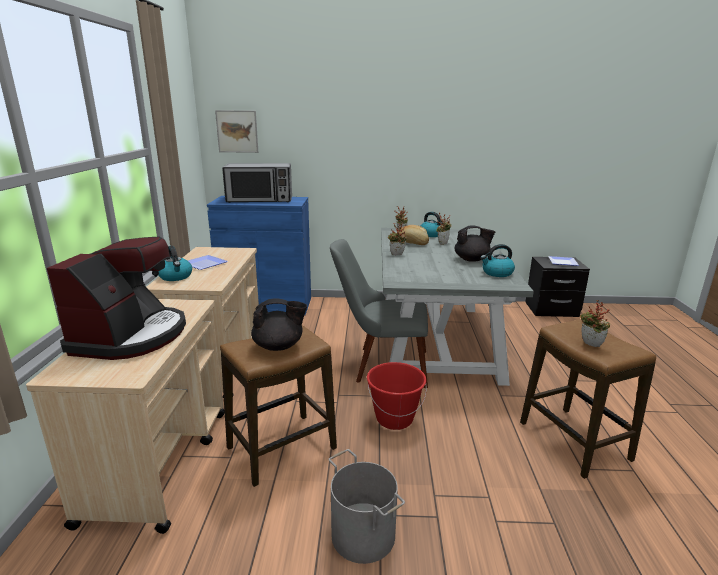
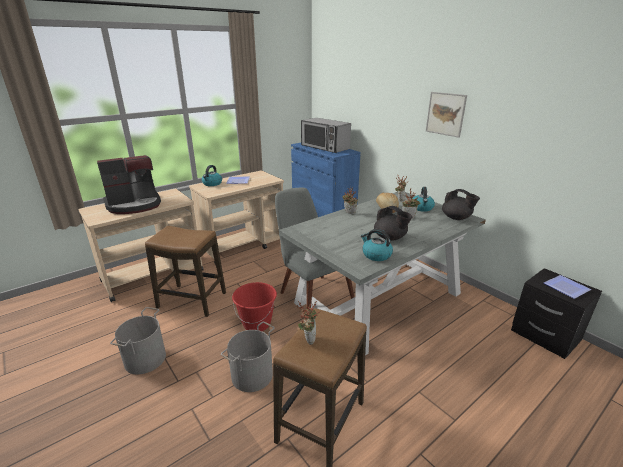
camera: 50 degrees right, 5 degrees up
(237, 131) = (328, 94): picture -> picture (445, 114)
(279, 346) = (180, 237): black teapot -> black teapot (456, 218)
(478, 455) = (252, 375): none -> grey bucket

